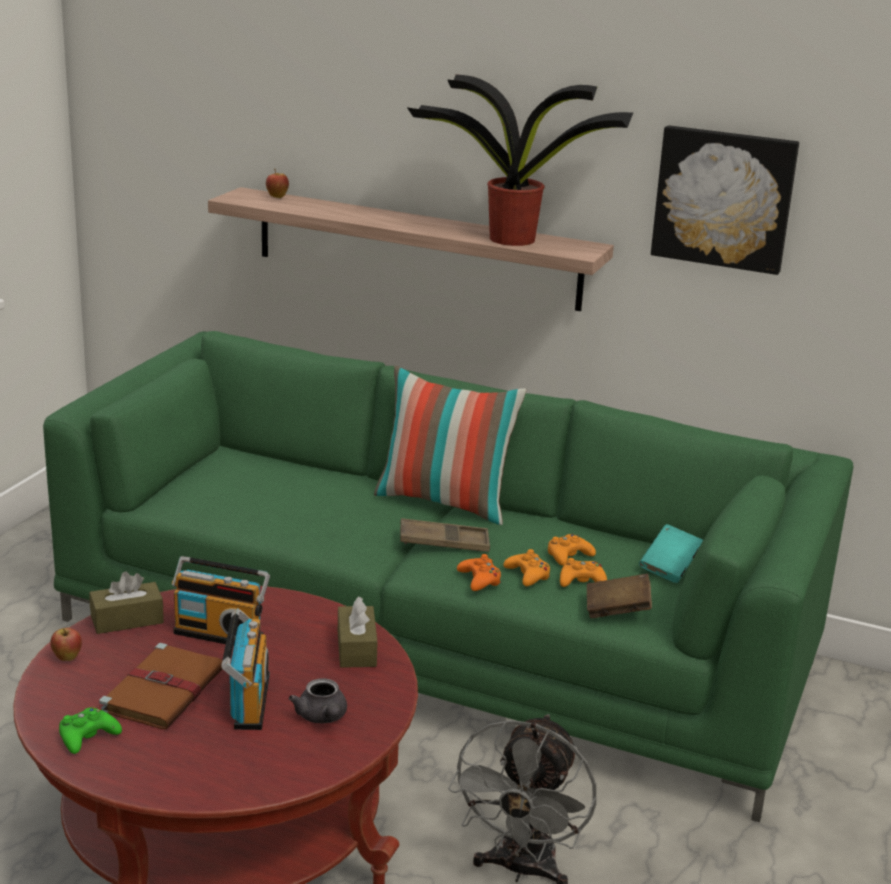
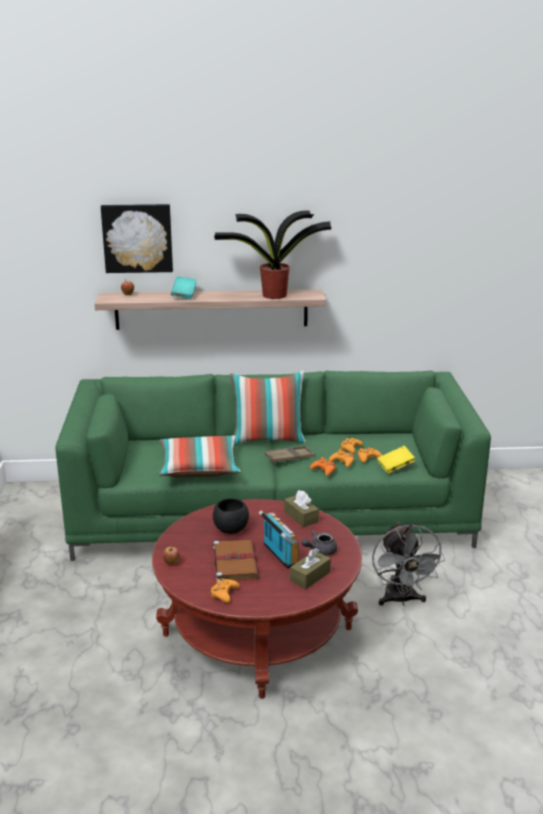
camera: 25 degrees left, 0 degrees up
(87, 737) = (224, 594): green game controller -> orange game controller
(127, 620) = (179, 537): brown tissue box -> brown tissue box (310, 576)
(220, 633) = (231, 529): radio -> black bowl
(278, 519) = (199, 468): none -> pillow
(322, 717) = (319, 551): grey teapot -> grey teapot turned 105 degrees clockwise
(617, 611) = (395, 467): brown book -> yellow book
(669, 568) = (397, 442): turquoise book -> turquoise book (184, 295)
(724, 198) = (376, 257): picture -> picture (137, 238)

